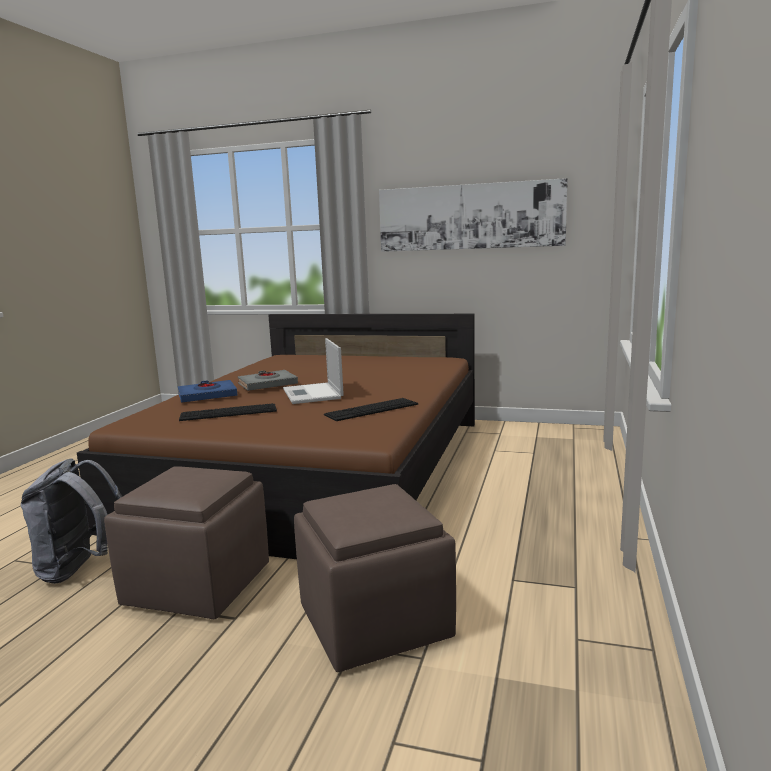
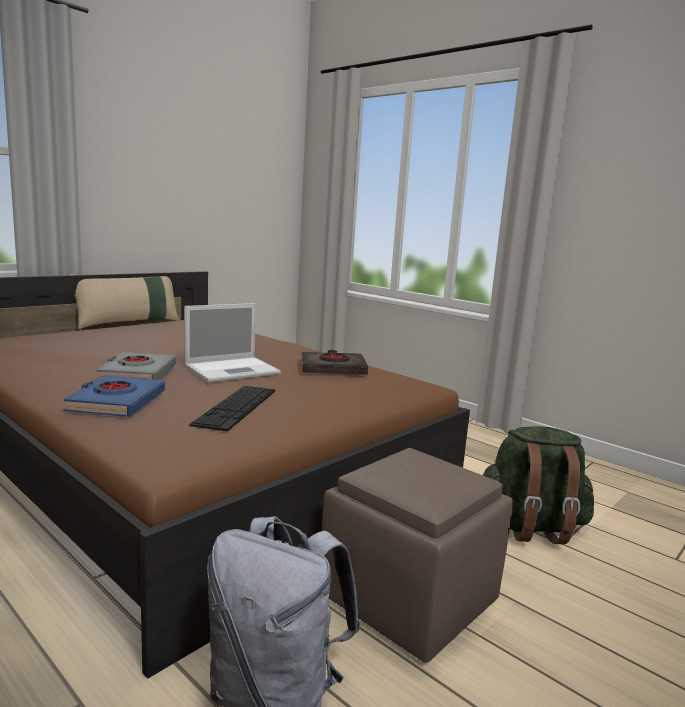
camera: 65 degrees left, 0 degrees up
(313, 394) = (233, 370): laptop -> laptop turned 45 degrees counterclockwise
(372, 409) = (333, 368): keyboard -> black book
(373, 622) = (531, 527): brown ottoman -> green backpack
(396, 355) = (128, 323): none -> beige pillow
(470, 217) = (186, 168): picture -> none

